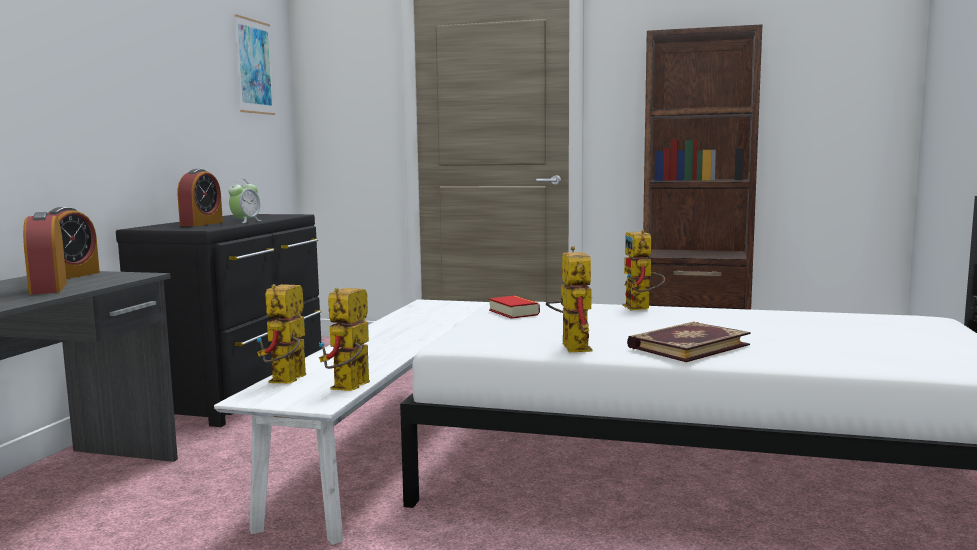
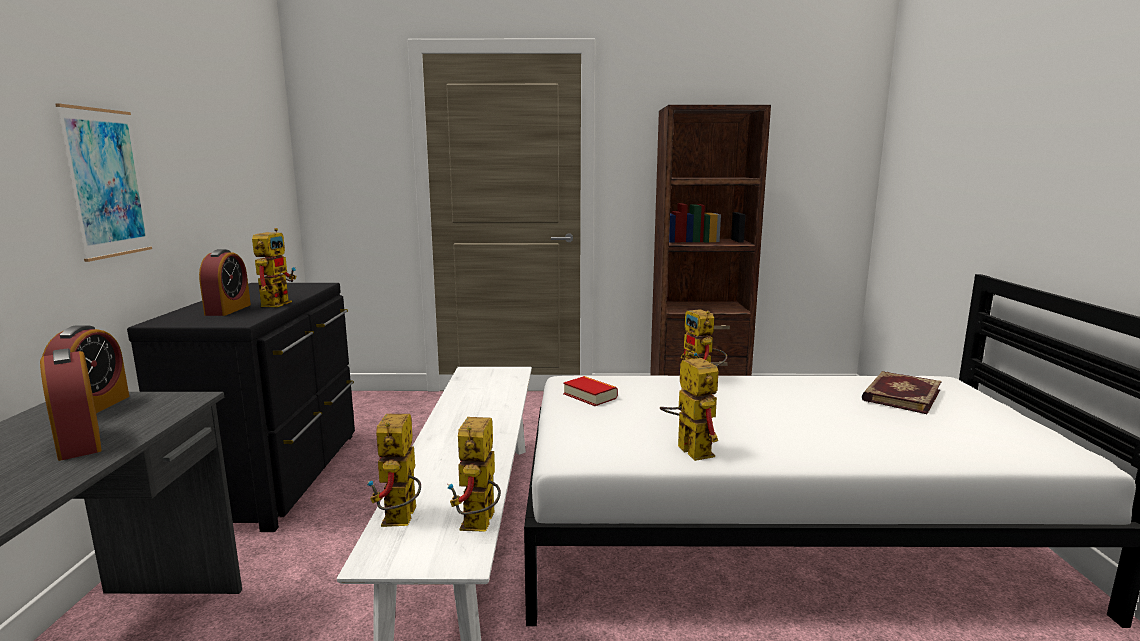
camera: 15 degrees left, 5 degrees up
(246, 221) = (277, 302): alarm clock -> toy robot
(254, 67) = (254, 121): picture -> picture (106, 183)
(687, 346) = (793, 440): book -> book (900, 395)

